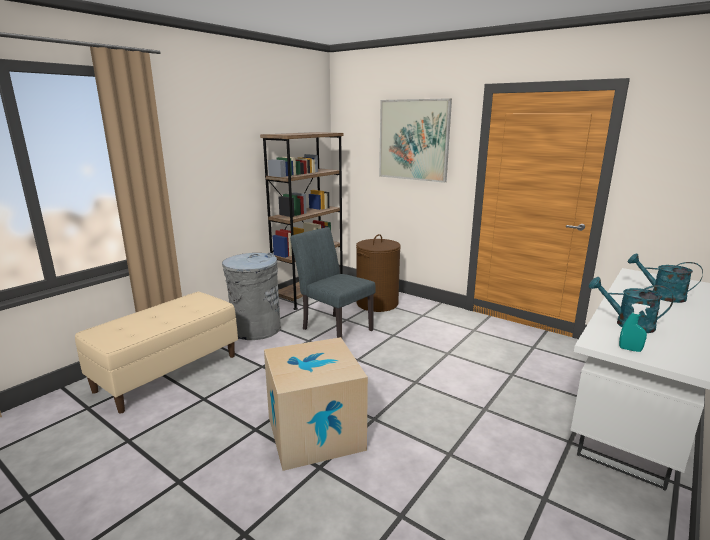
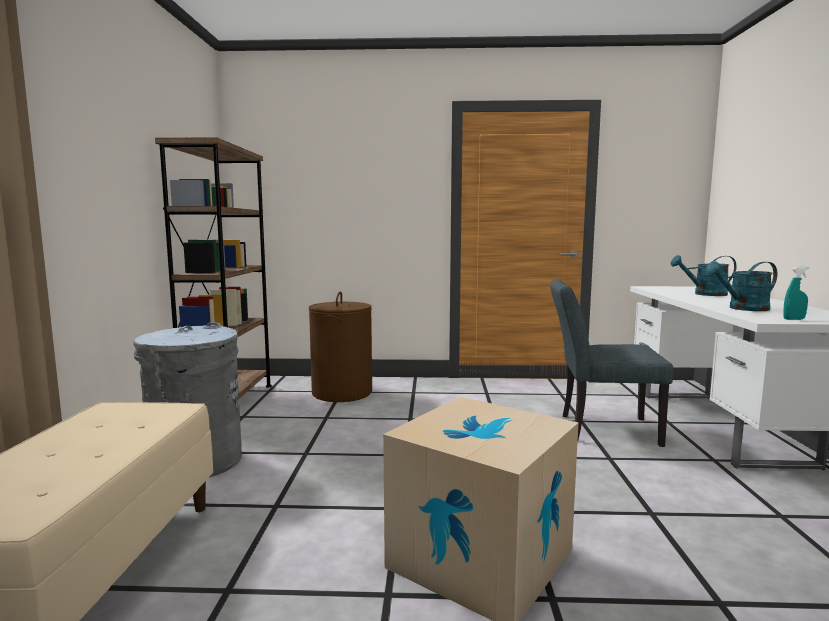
camera: 35 degrees left, 10 degrees down
(333, 328) = (321, 430): grey chair -> grey chair (600, 429)
(413, 140) = (362, 169): picture -> none

